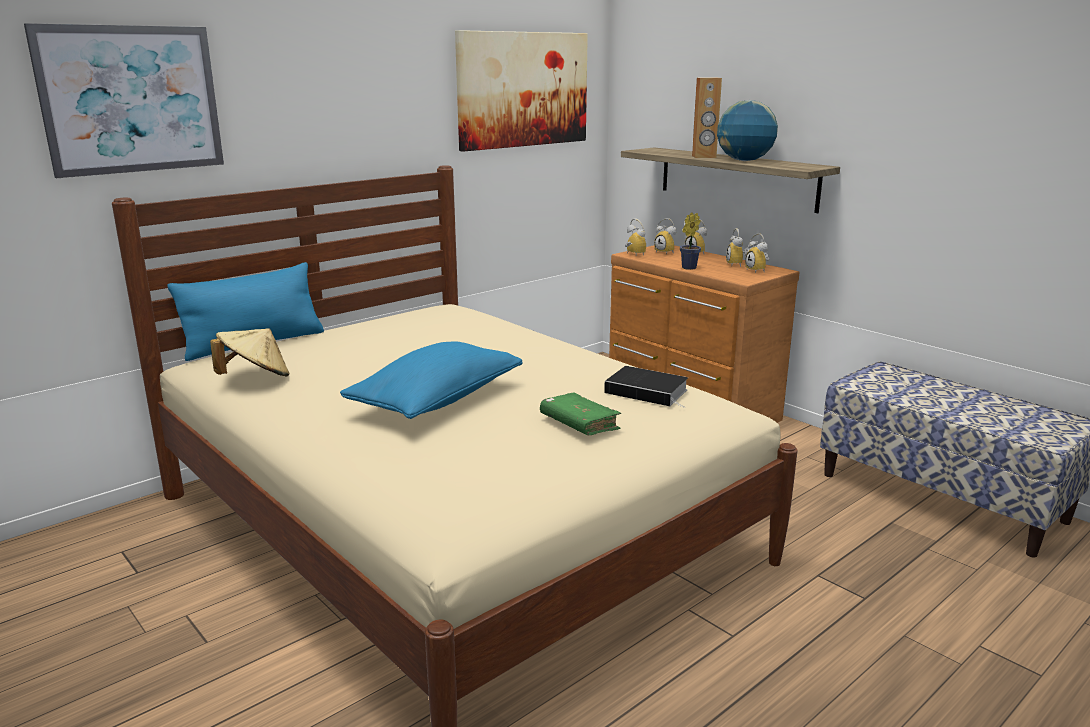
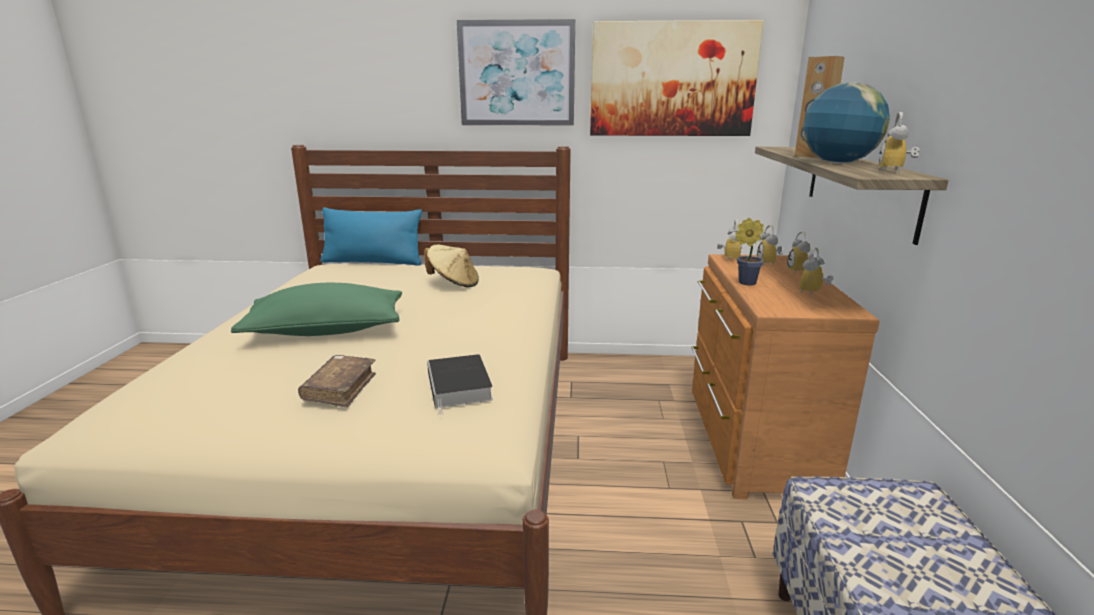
camera: 45 degrees right, 0 degrees up
(131, 100) = (315, 78): picture -> picture (517, 74)
(255, 378) = (306, 281): beige hat -> beige hat (453, 283)
(437, 401) = (327, 331): blue pillow -> green pillow
(579, 424) = (340, 389): green book -> brown book
(758, 270) = (821, 305): alarm clock -> alarm clock (895, 171)

